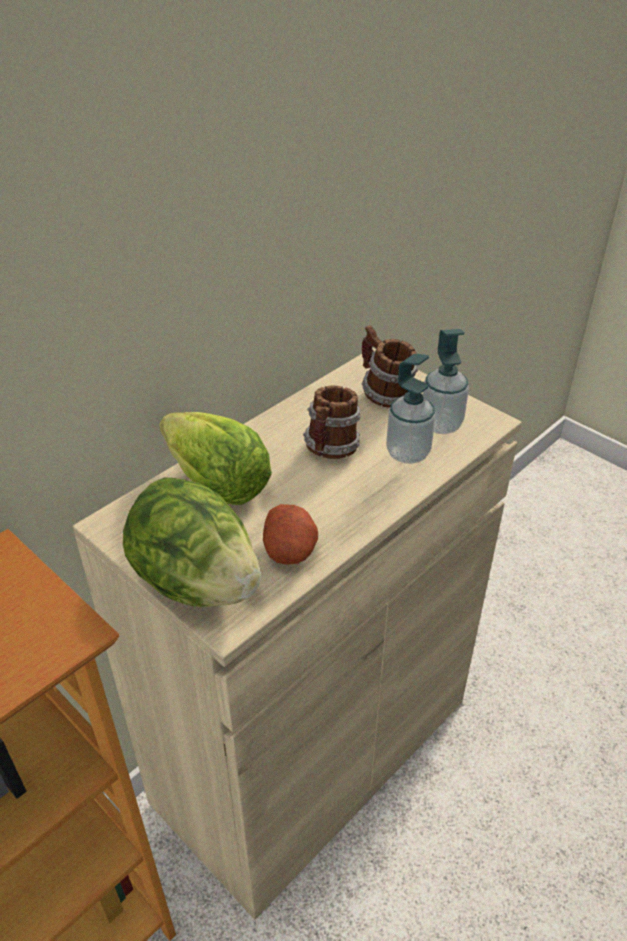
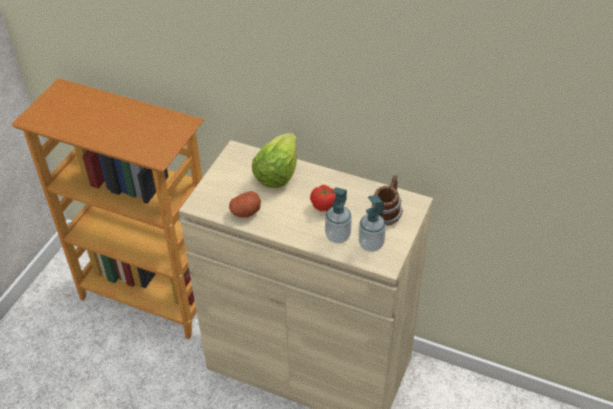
camera: 70 degrees right, 5 degrees up
(196, 582) = (214, 188): lettuce -> none
(331, 450) = (324, 206): mug -> tomato

